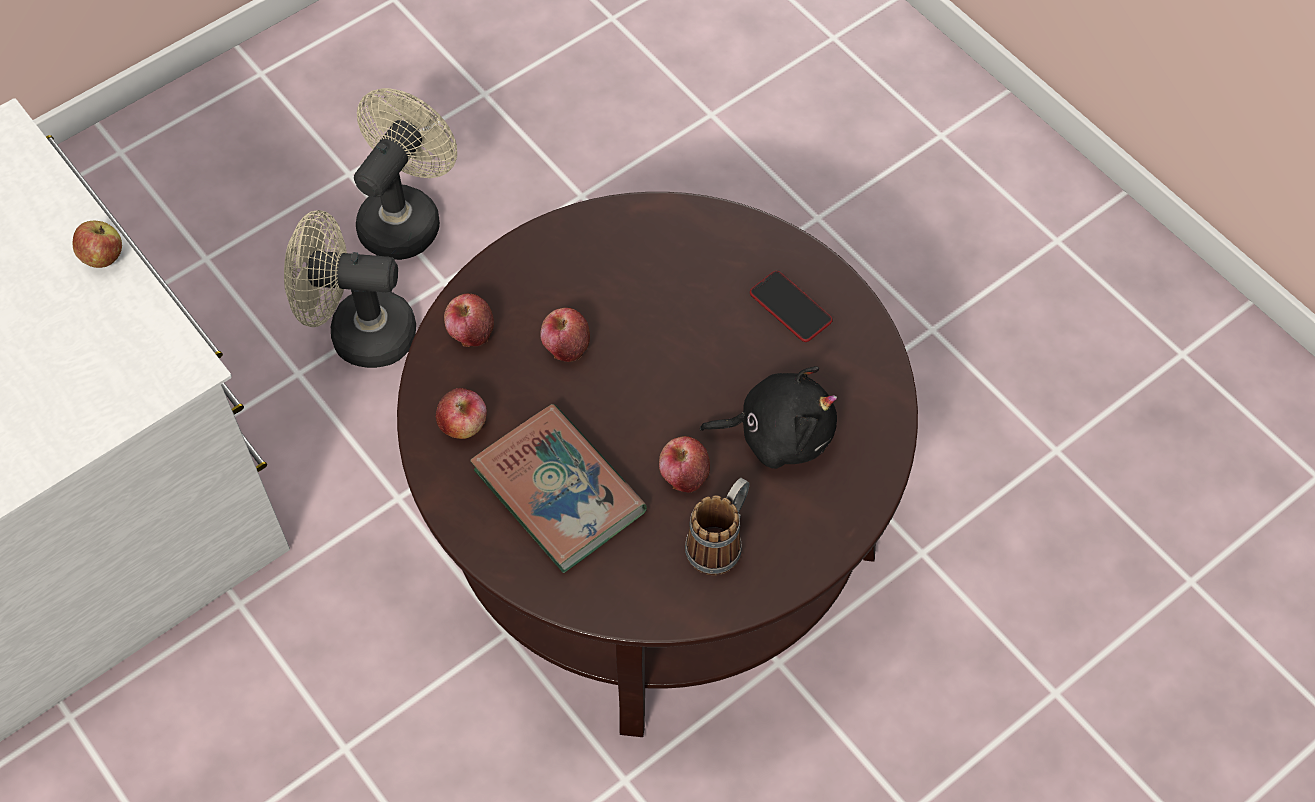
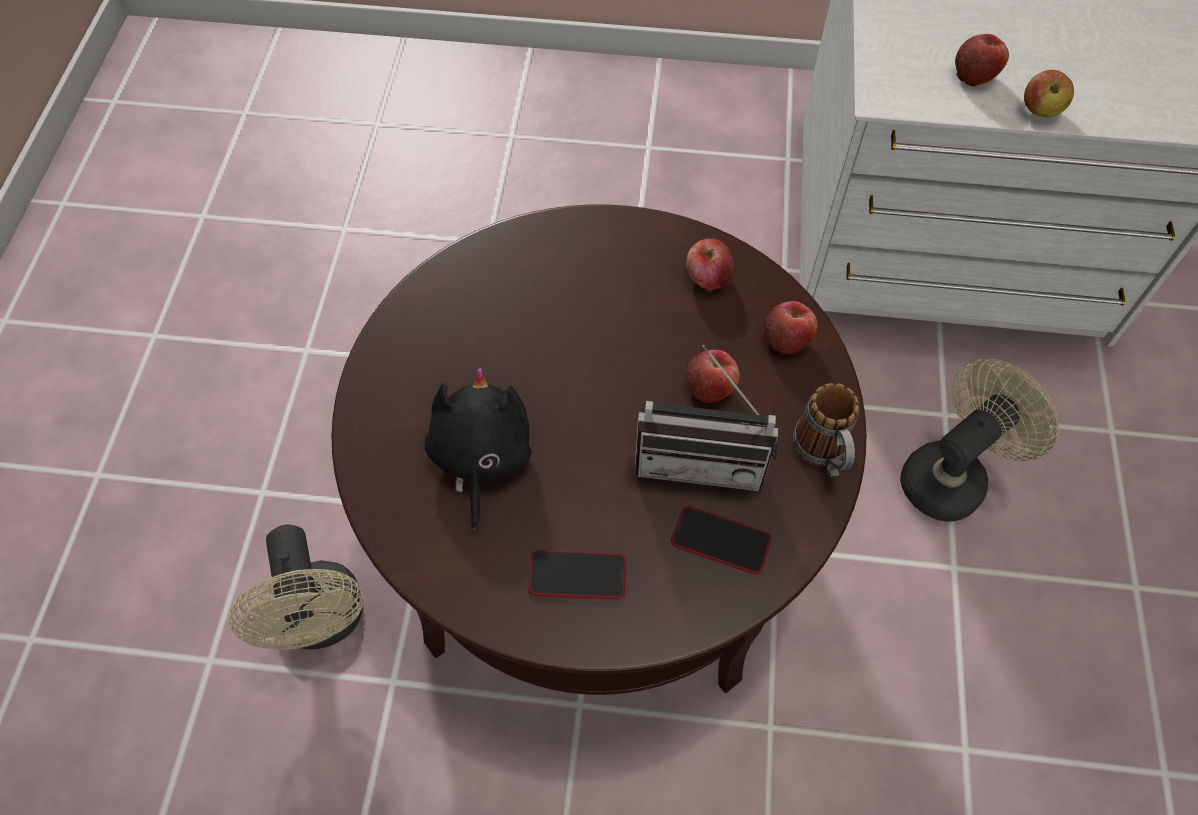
camera: 135 degrees right, 0 degrees up
(406, 216) = (1050, 593): beige fan -> beige fan (323, 622)
(559, 492) = (593, 290): book -> none
(629, 308) = (702, 457): none -> radio
(678, 252) = (721, 540): none -> phone
(684, 475) = (520, 370): apple -> apple (975, 75)
(720, 541) = (447, 348): mug -> mug (823, 454)
(778, 434) = (480, 458): black plush toy -> black plush toy turned 135 degrees clockwise

